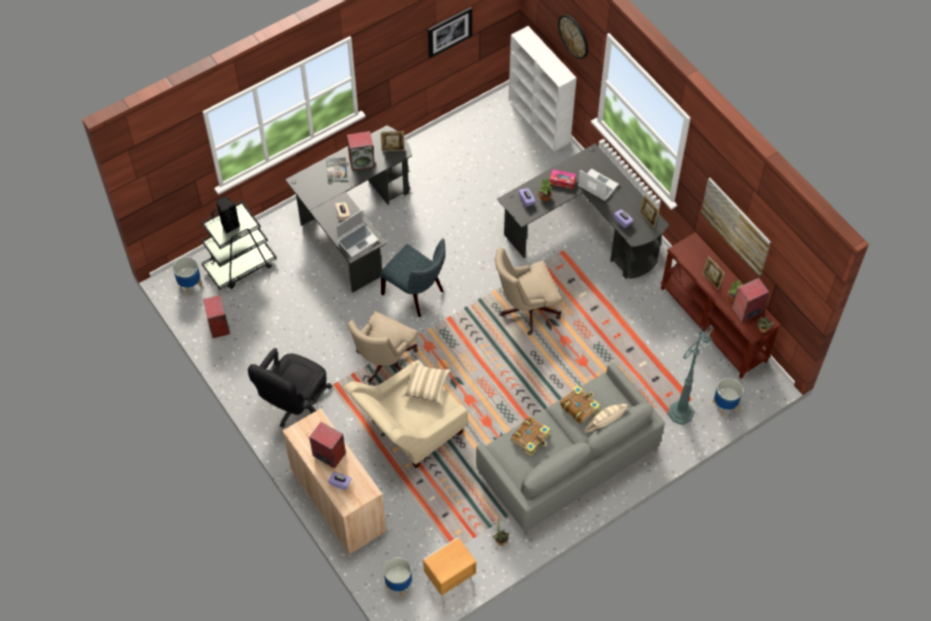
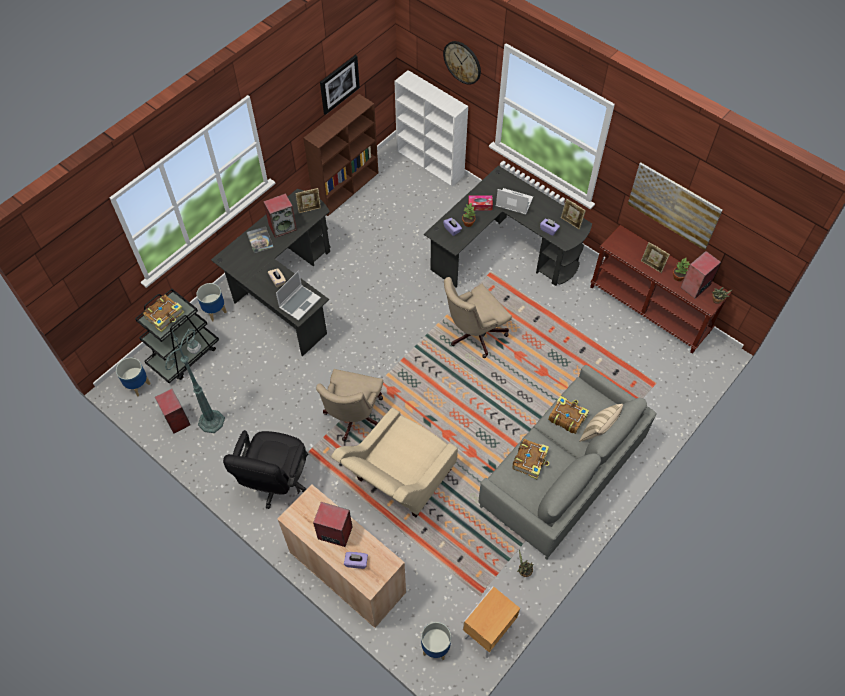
camera: 15 degrees left, 0 degrees up
(229, 225) = (165, 316): black speaker -> book
(416, 293) = (364, 343): grey chair -> none
(426, 386) = (408, 433): beige pillow -> none
(444, 130) = (346, 188): none -> brown bookcase
(682, 411) = (651, 397): green floor lamp -> green floor lamp (212, 420)
(725, 406) = (688, 382): planter -> planter (215, 311)

